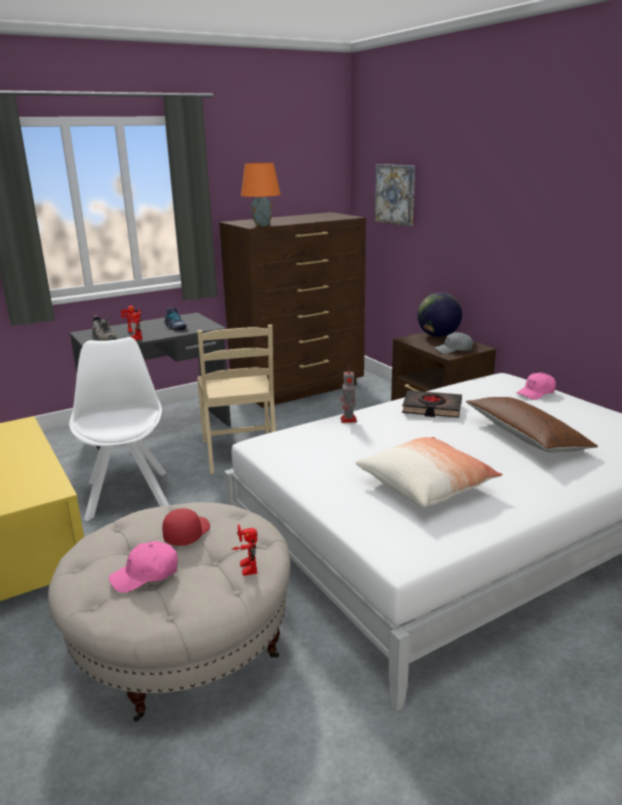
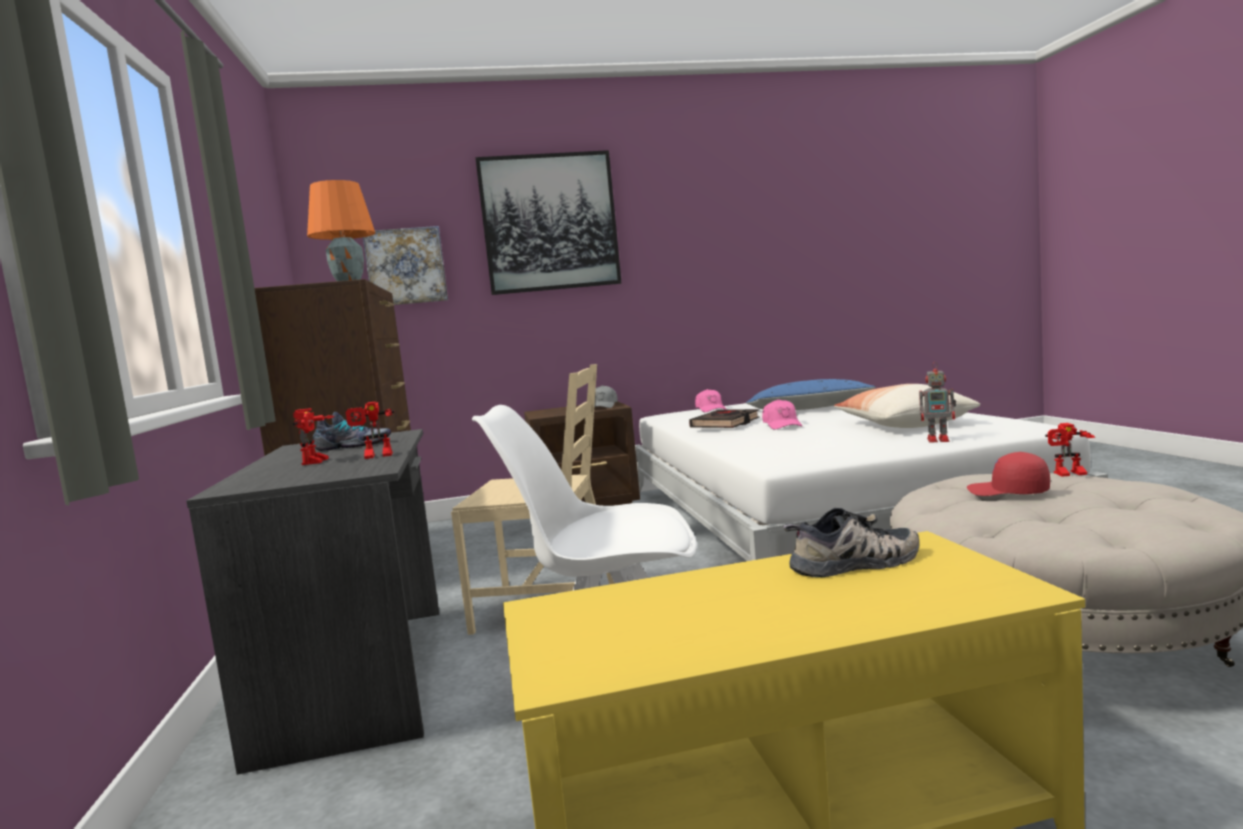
camera: 70 degrees left, 15 degrees down
(102, 336) = (305, 474): shoe -> shoe (856, 563)
(145, 575) = (1120, 501): pink cap -> pink cap (782, 425)
(348, 420) = (731, 443): toy robot -> toy robot (939, 440)
(438, 336) = (548, 410): globe -> none
(480, 171) = (550, 223): none -> picture
(526, 436) = (809, 409): brown pillow -> blue pillow

